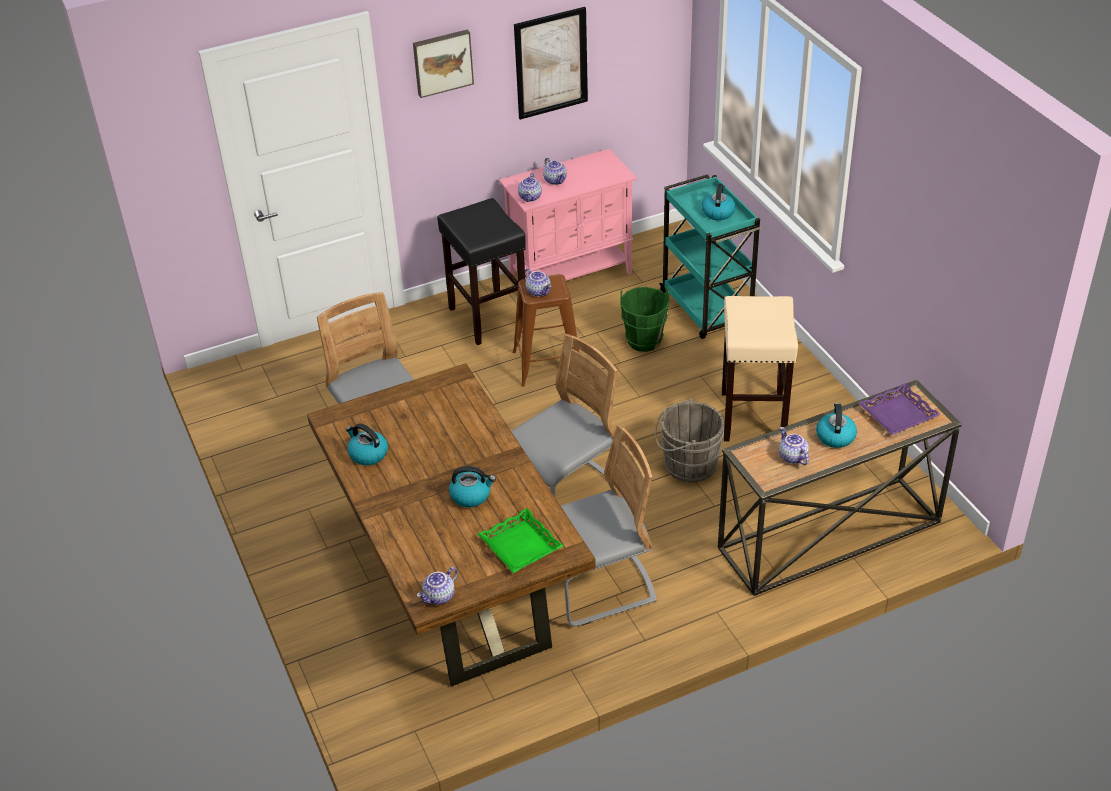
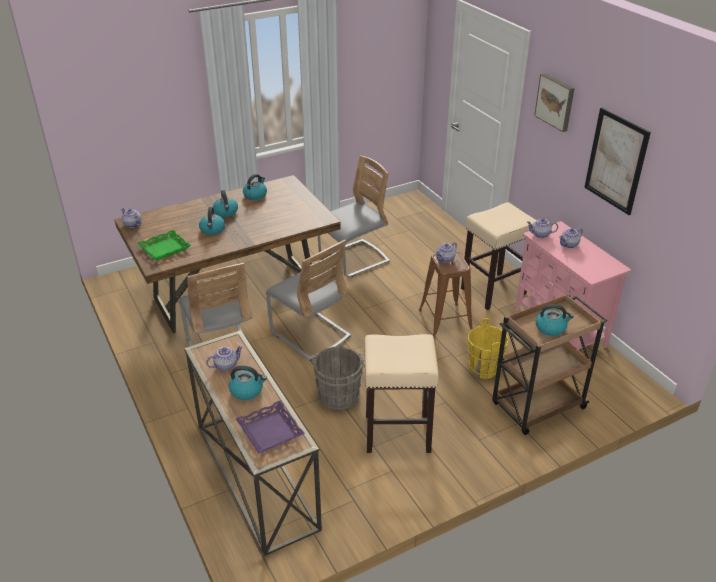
camera: 85 degrees right, 5 degrees down
(418, 484) = (226, 212): none -> kettle
(487, 317) = (494, 291): black stool -> beige stool
(644, 341) = (483, 369): green bucket -> yellow bucket
(707, 309) = (537, 407): turquoise cart -> brown cart

